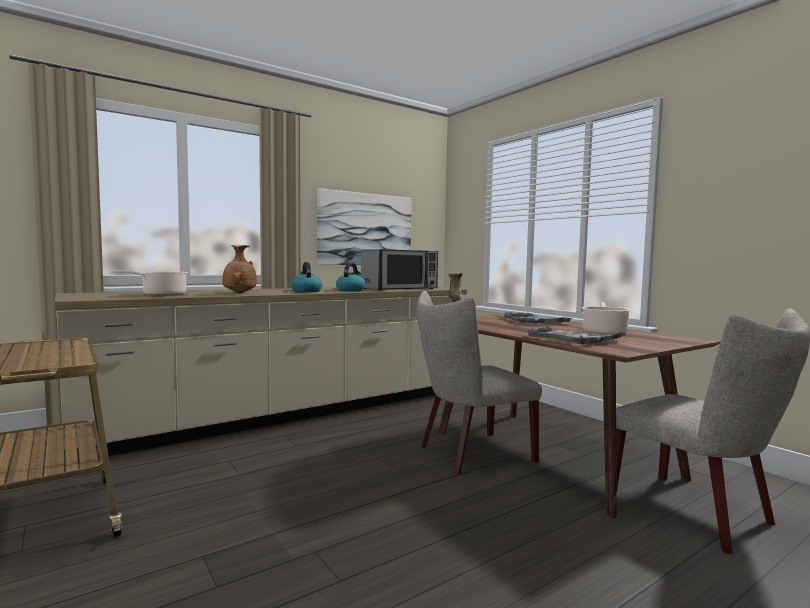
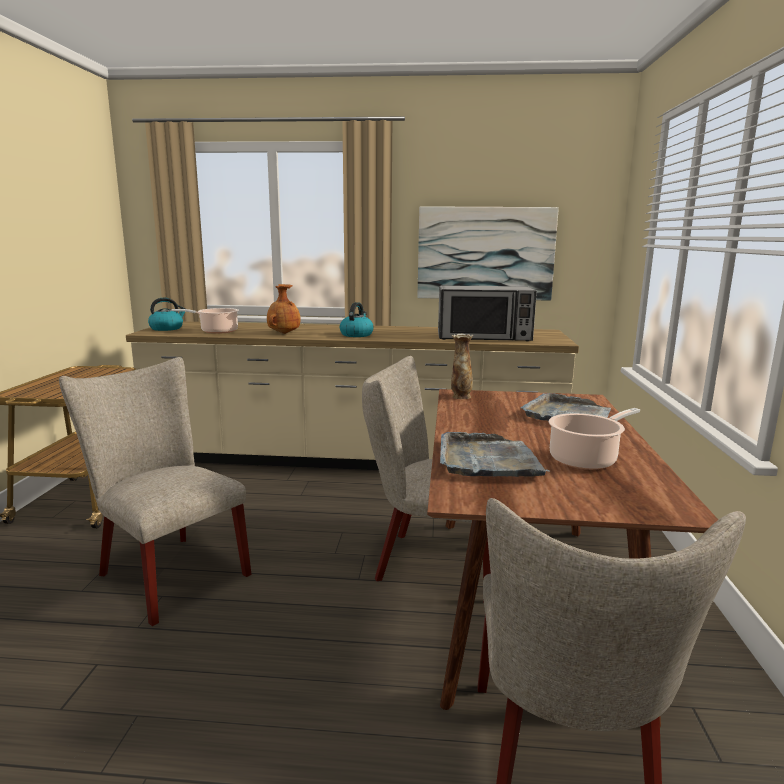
camera: 40 degrees right, 10 degrees up
(283, 535) = (167, 572): none -> beige chair
(350, 290) = (408, 337): kettle -> kettle (167, 328)

